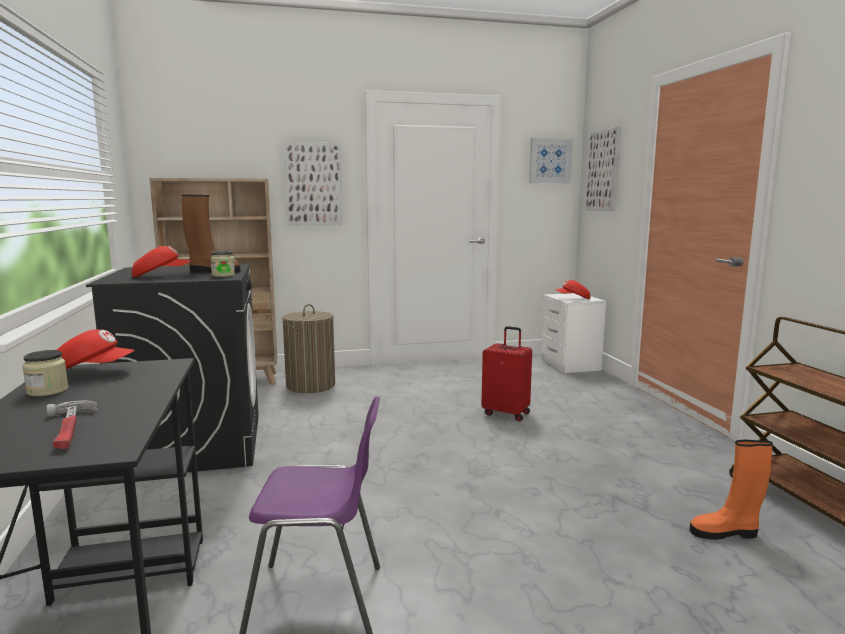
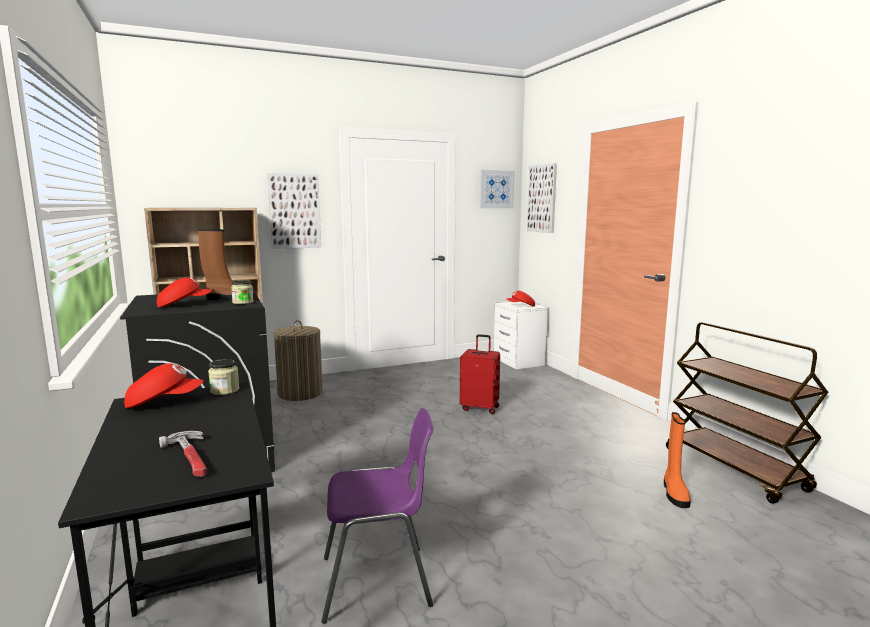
camera: 10 degrees left, 0 degrees up
(47, 391) = (138, 423): jar -> jar (224, 390)
(725, 533) = (674, 493): orange boot -> orange boot turned 75 degrees counterclockwise

